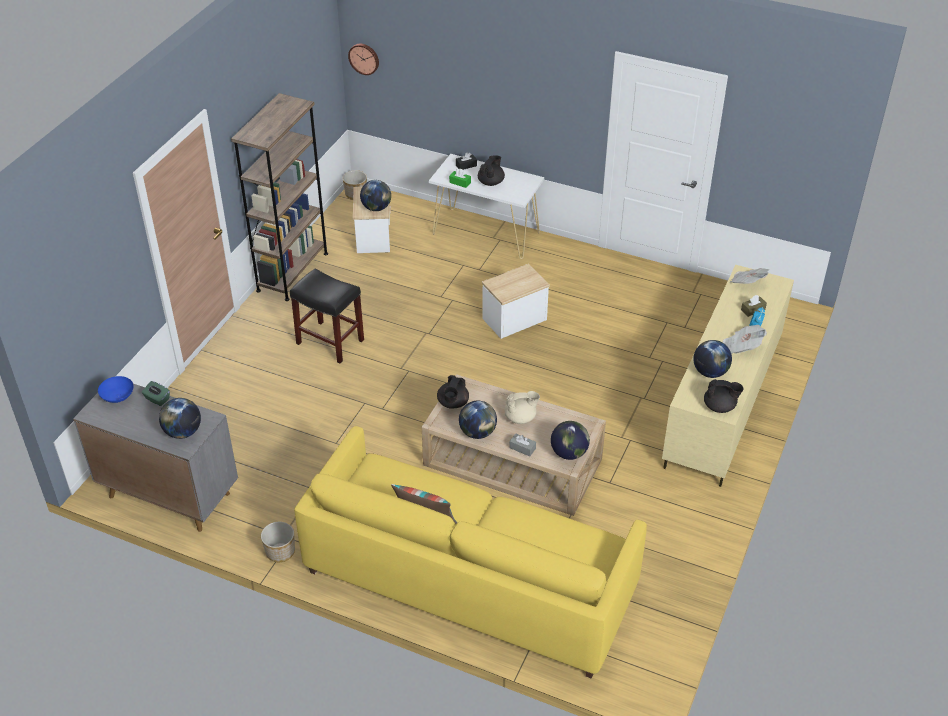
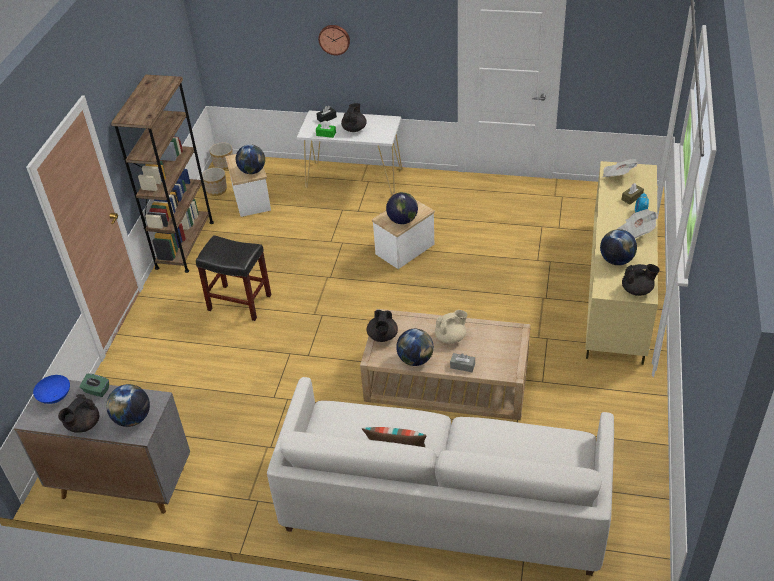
camera: 10 degrees left, 0 degrees up
(136, 429) = (83, 425): none -> black teapot
(280, 552) = (250, 516): planter -> planter (216, 190)
(364, 58) = (214, 34): wall clock -> wall clock (334, 39)
(469, 579) = (443, 503): yellow sofa -> white sofa
(569, 453) = (507, 361): globe -> globe (402, 220)

